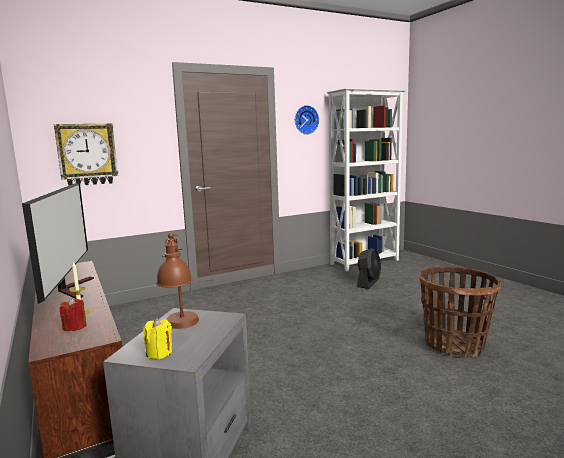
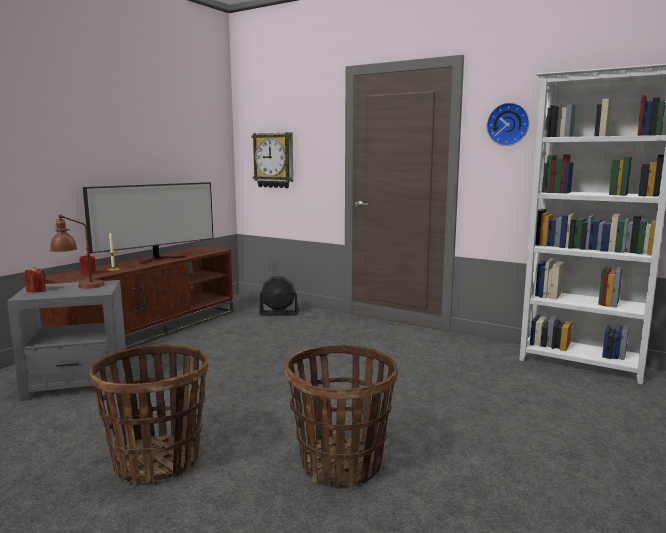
camera: 60 degrees right, 0 degrees up
(159, 353) = (36, 290): yellow candle -> red candle
(368, 283) = (496, 380): black fan -> black fan (279, 313)
(424, 414) = (157, 461): none -> basket

